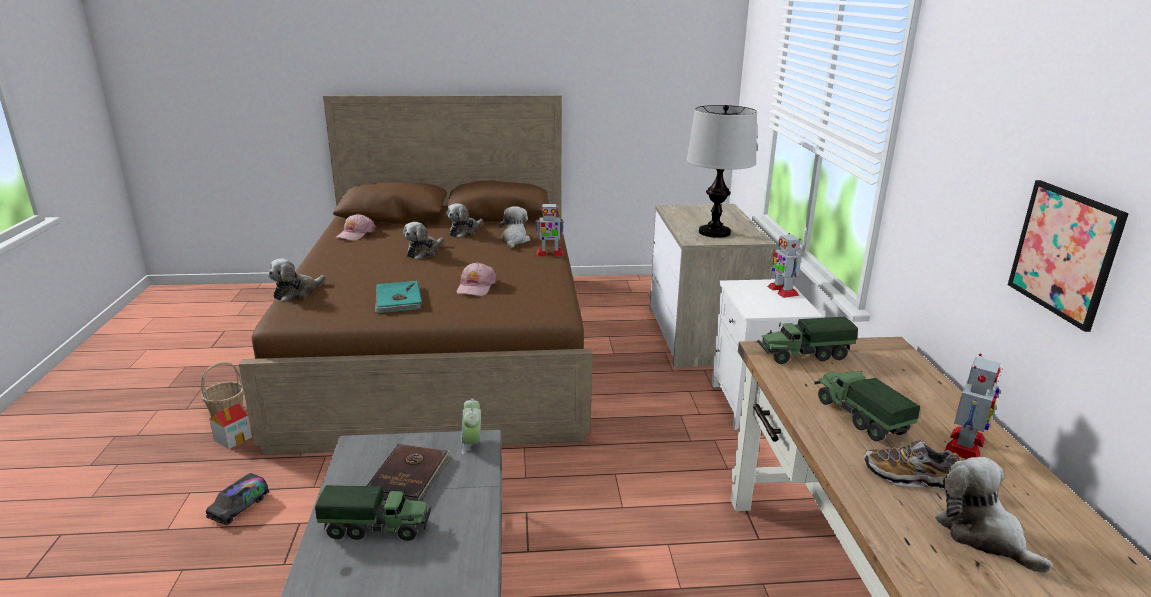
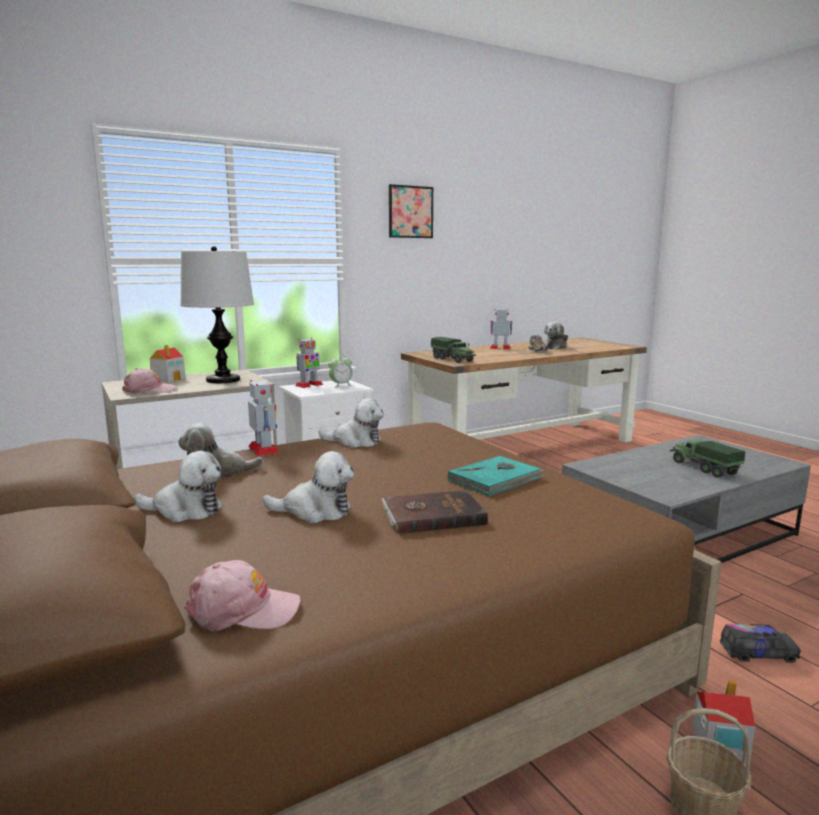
camera: 115 degrees left, 10 degrees down
(297, 293) = (574, 540): plush toy -> plush toy (355, 441)
(410, 476) = (654, 473): brown book -> brown book (432, 515)
(472, 443) = (592, 466): alarm clock -> alarm clock (341, 385)
(476, 287) = (410, 458): pink cap -> pink cap (149, 390)
(731, 218) = (169, 379): none -> toy house
(859, 417) = (503, 354): toy truck -> none
(1064, 252) = (476, 265): picture -> picture (410, 212)

